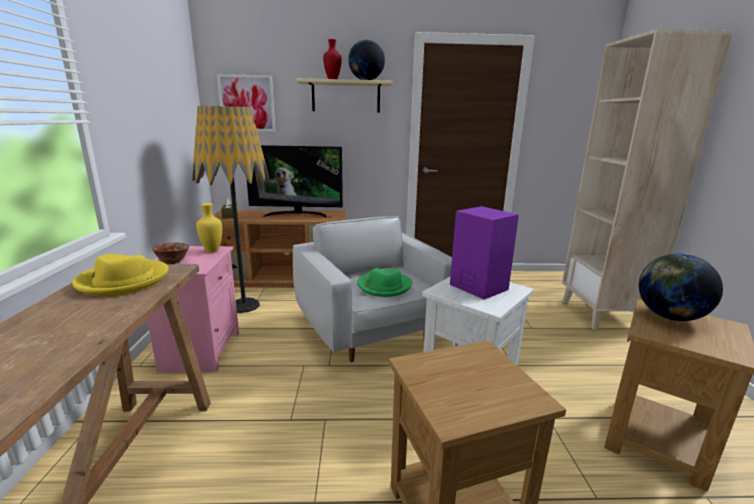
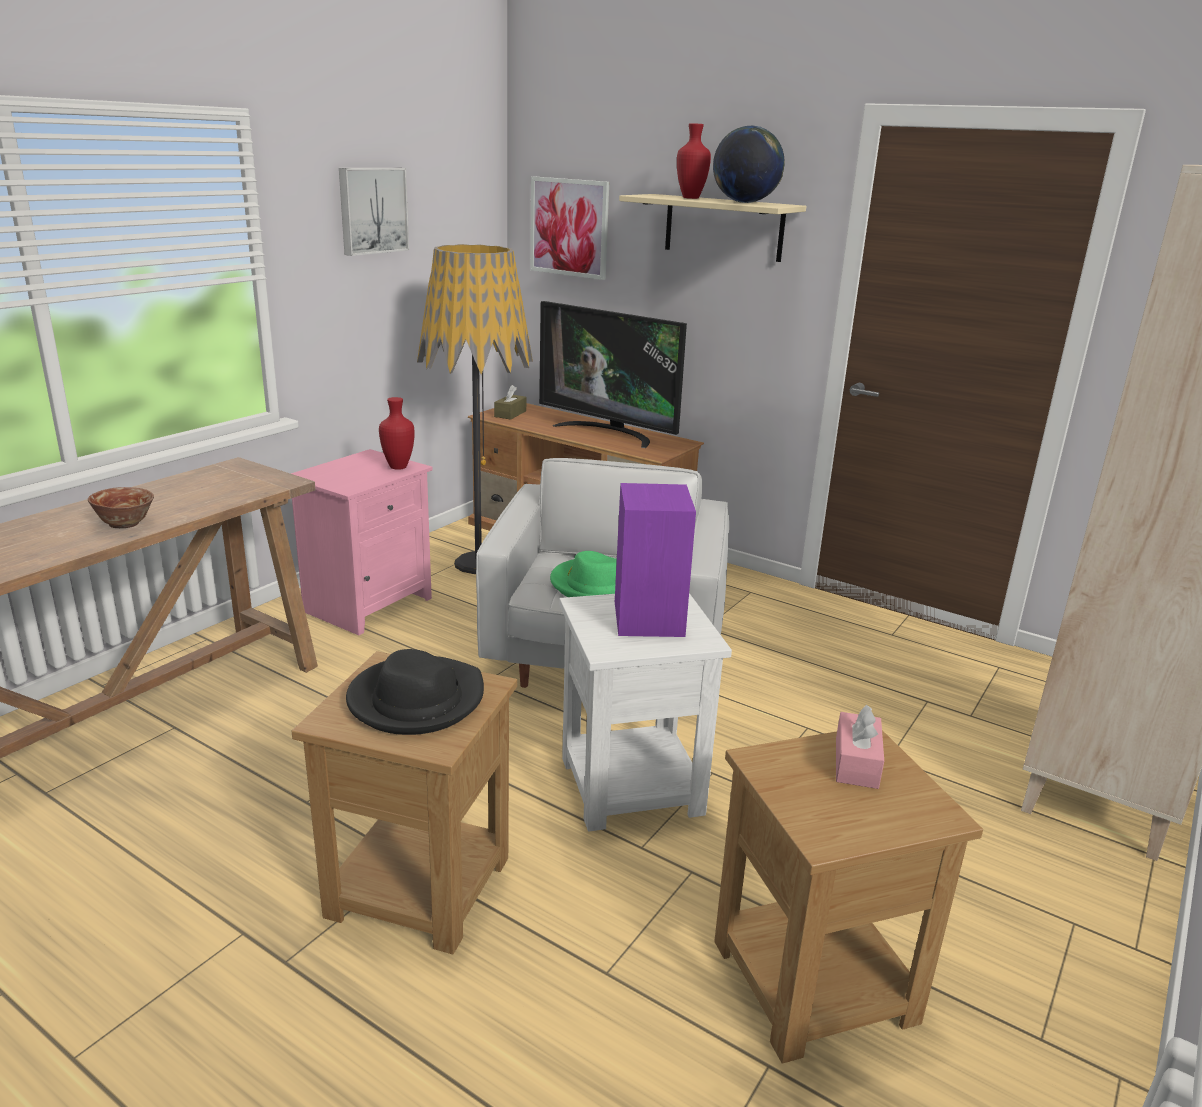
camera: 35 degrees right, 5 degrees up
(123, 280) = (225, 481): yellow hat -> none
(140, 82) = (372, 210): none -> picture
(172, 262) = (336, 472): bowl -> bowl (125, 524)
(213, 251) = (399, 467): yellow vase -> red vase
(470, 377) = (416, 700): none -> black hat
(669, 317) = (856, 763): globe -> pink tissue box

